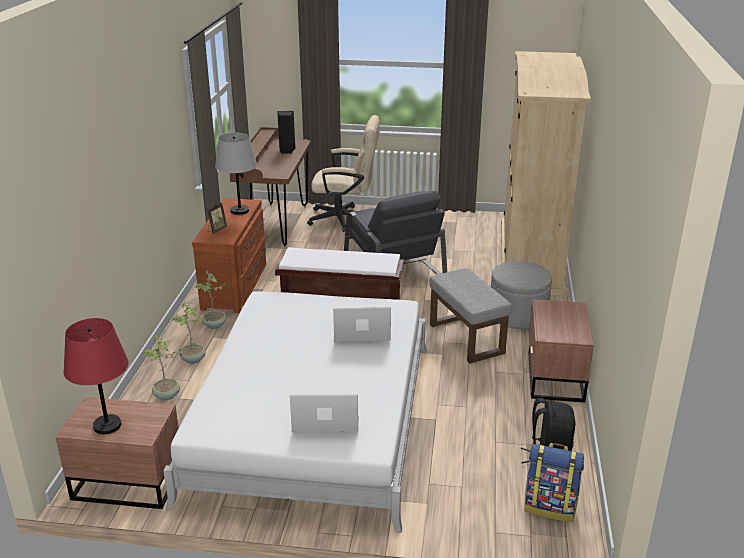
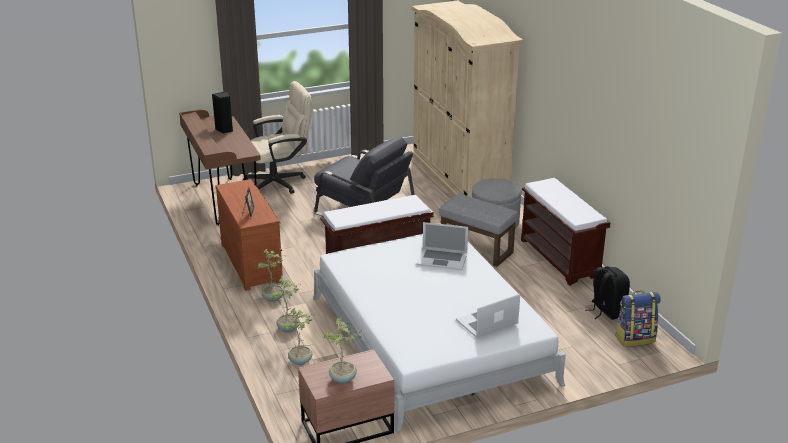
camera: 30 degrees left, 0 degrees up
(107, 425) = (343, 379): red table lamp -> potted plant
(239, 211) = (245, 192): grey table lamp -> none
(361, 331) = (442, 259): laptop -> laptop turned 135 degrees counterclockwise
(553, 377) = (560, 259): brown nightstand -> brown bench

